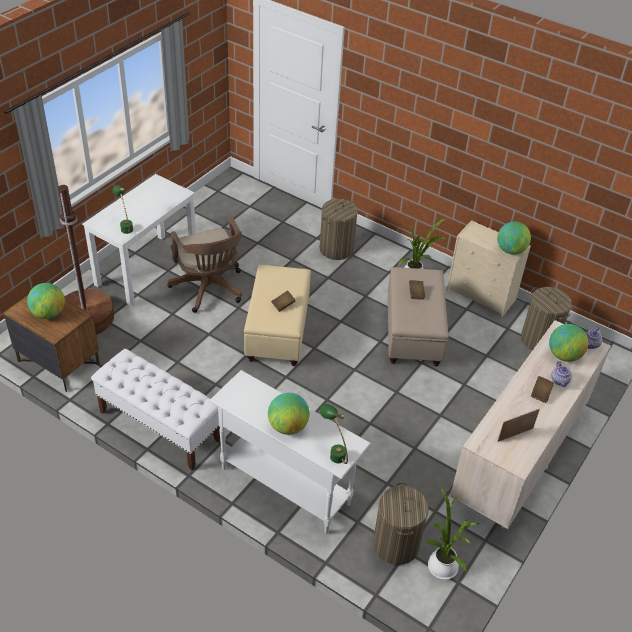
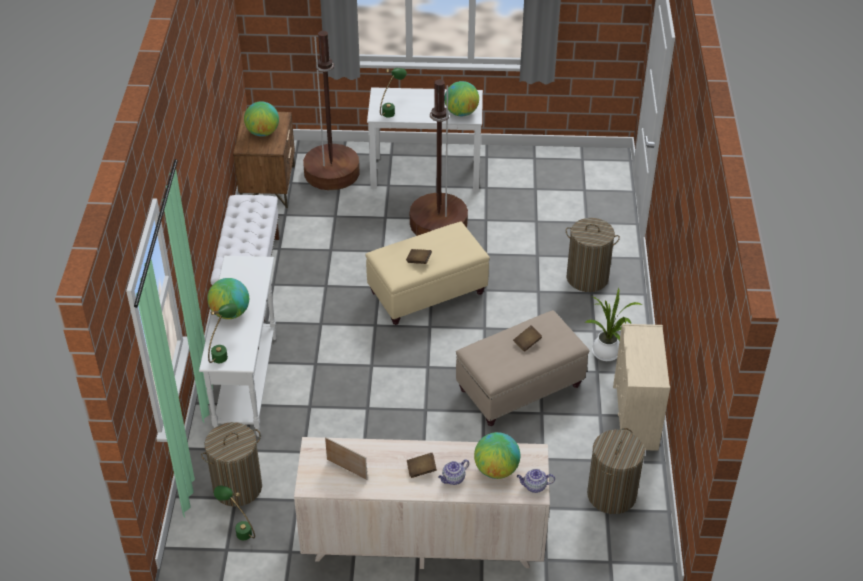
camera: 60 degrees right, 0 degrees up
(209, 290) = (438, 223): brown office chair -> brown floor lamp
(441, 564) = (238, 529): potted plant -> green table lamp
(510, 250) = (642, 374): globe -> globe (461, 112)

